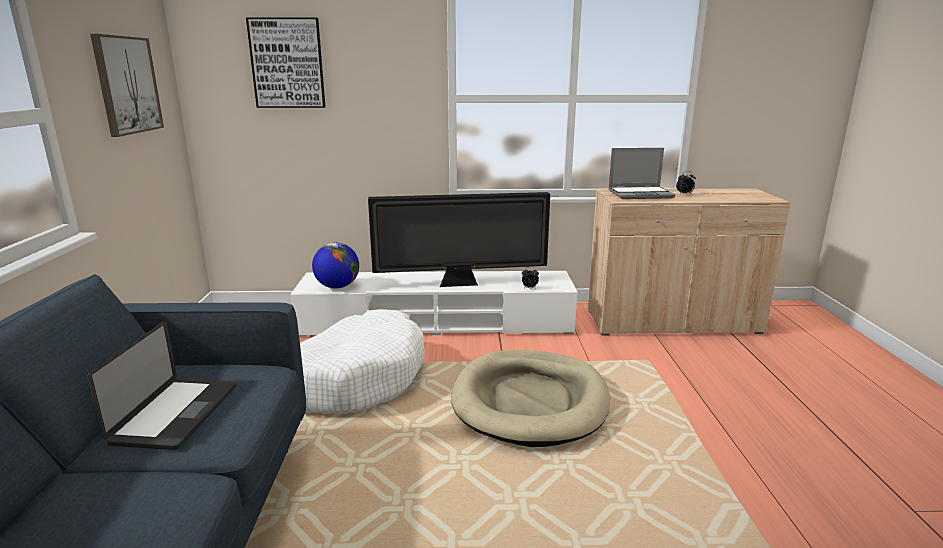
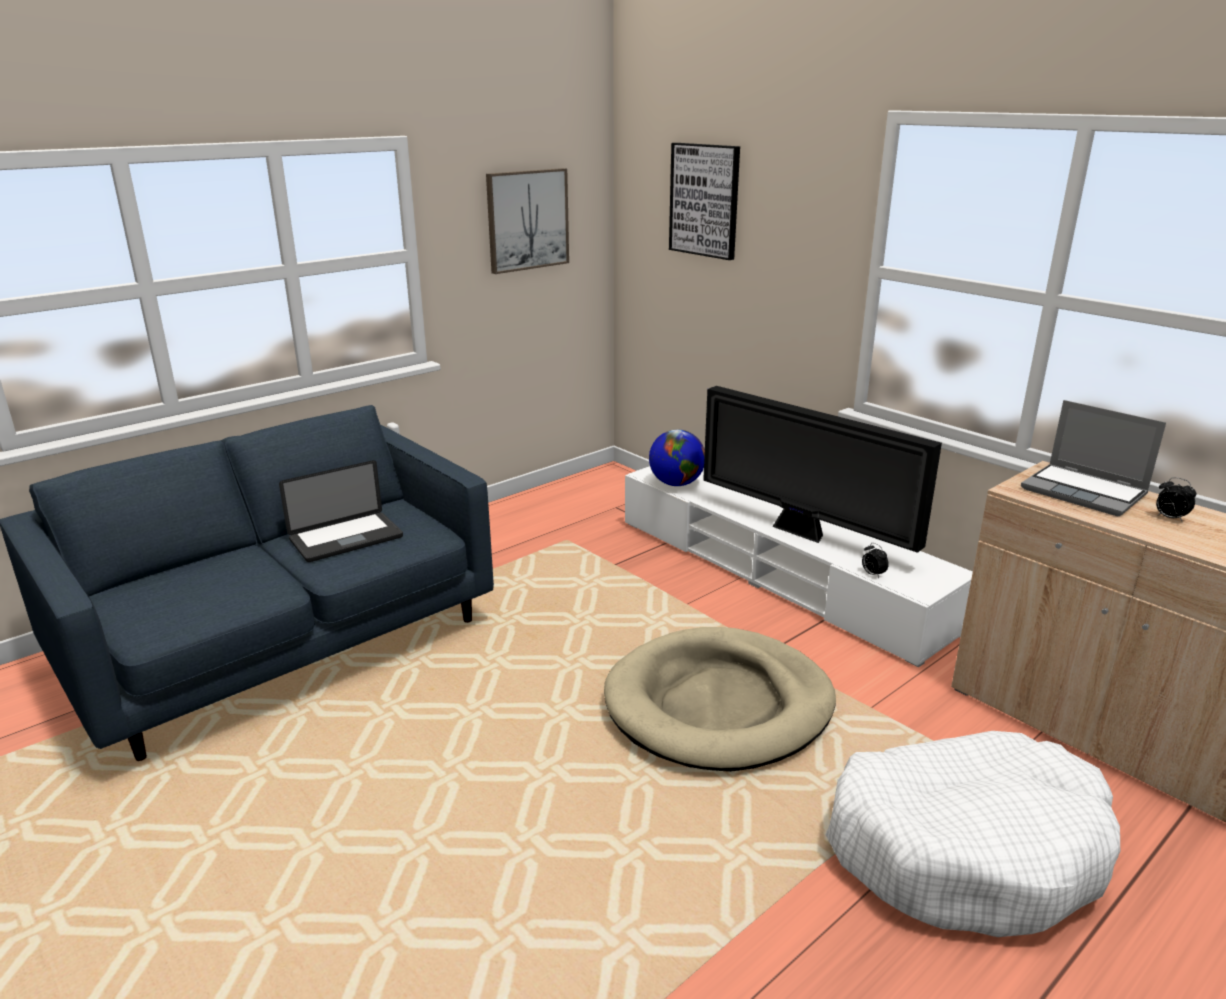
camera: 50 degrees right, 5 degrees up
(355, 378) = (609, 590): white dog bed -> white dog bed (966, 849)

